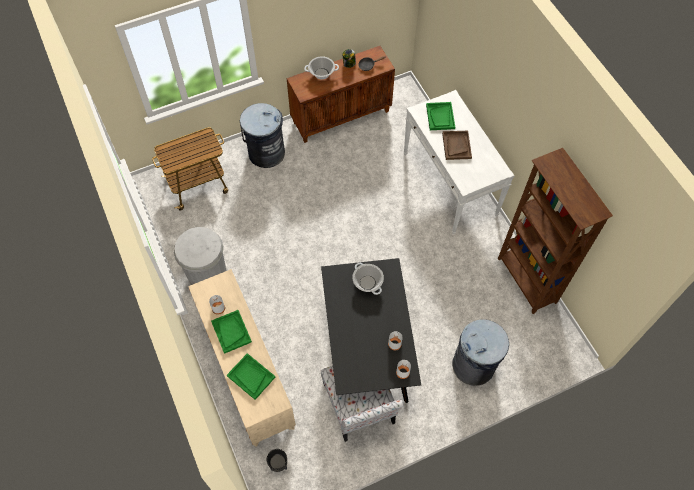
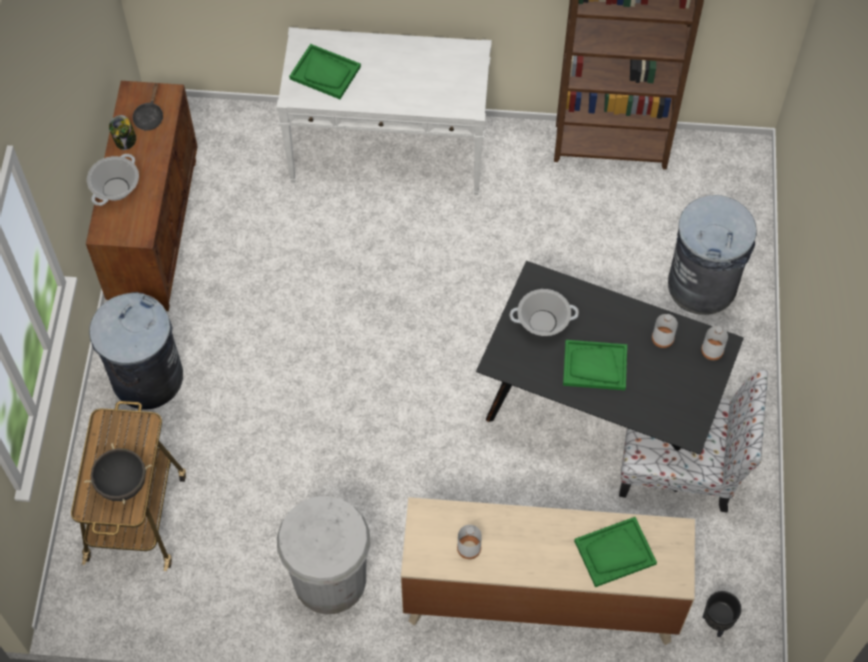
camera: 60 degrees left, 0 degrees up
(180, 157) = (123, 485): none -> black cooking pot
(231, 332) = (522, 547): green tray -> green tray (594, 366)
(456, 145) = (392, 81): brown tray -> none

